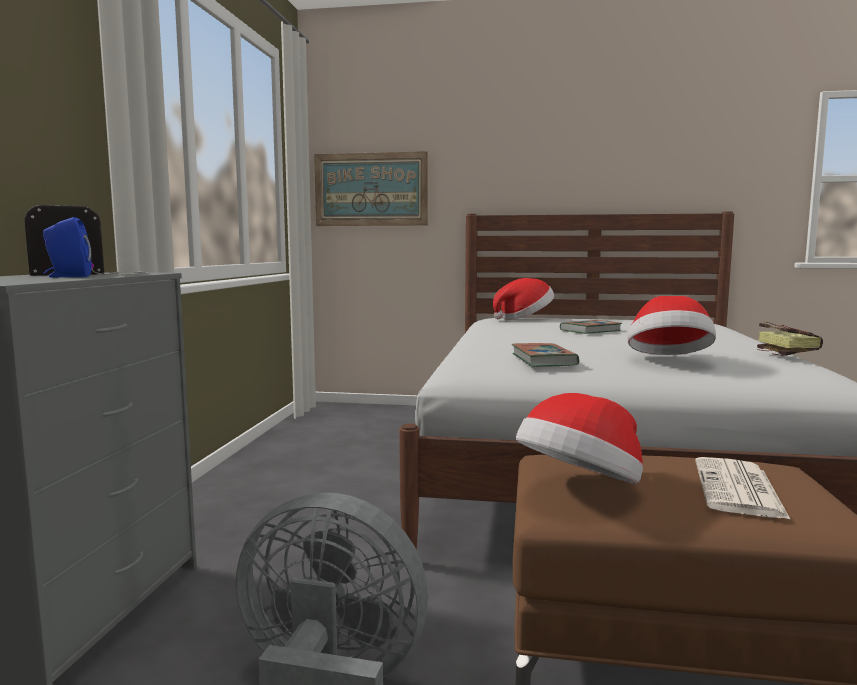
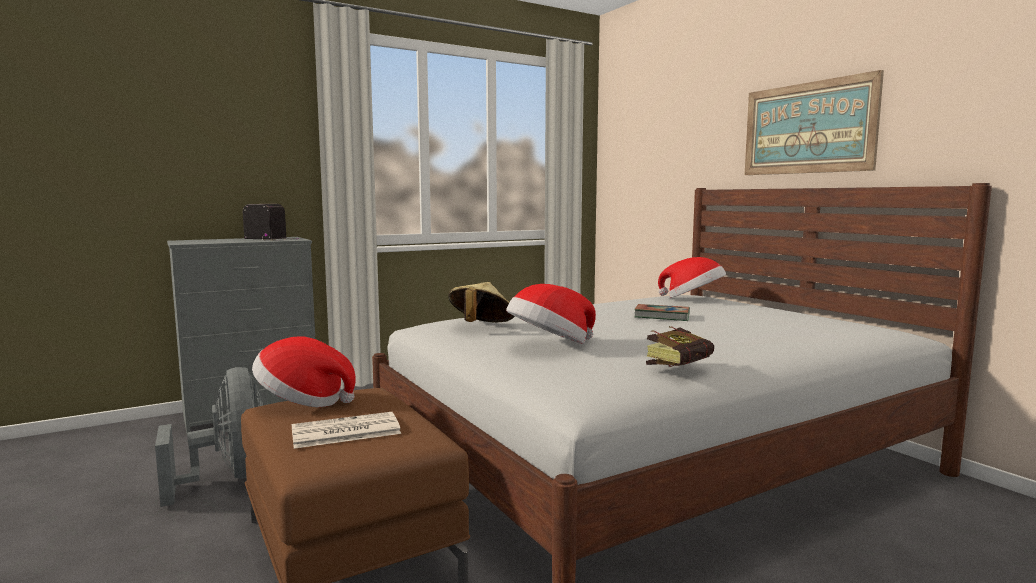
camera: 50 degrees right, 0 degrees up
(68, 276) = (239, 240): blue speaker -> none
(371, 189) = (636, 166): picture -> picture (807, 128)
(543, 360) = (481, 327): book -> beige hat

